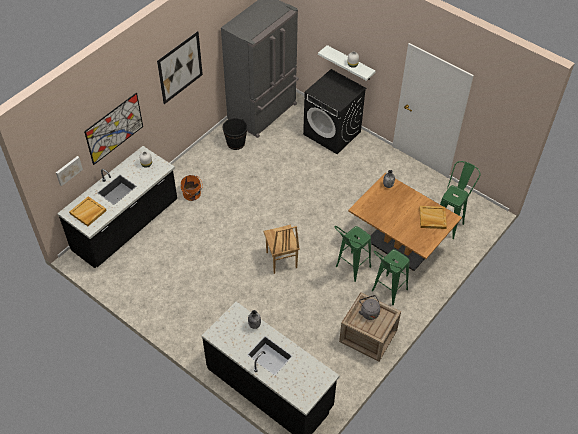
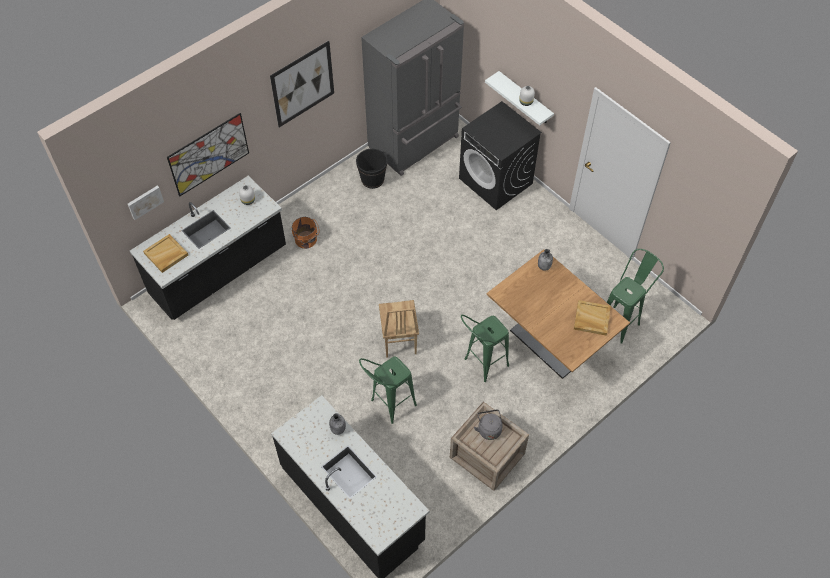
camera: 10 degrees right, 5 degrees up
(386, 293) = (521, 403): green stool -> green stool (388, 406)

